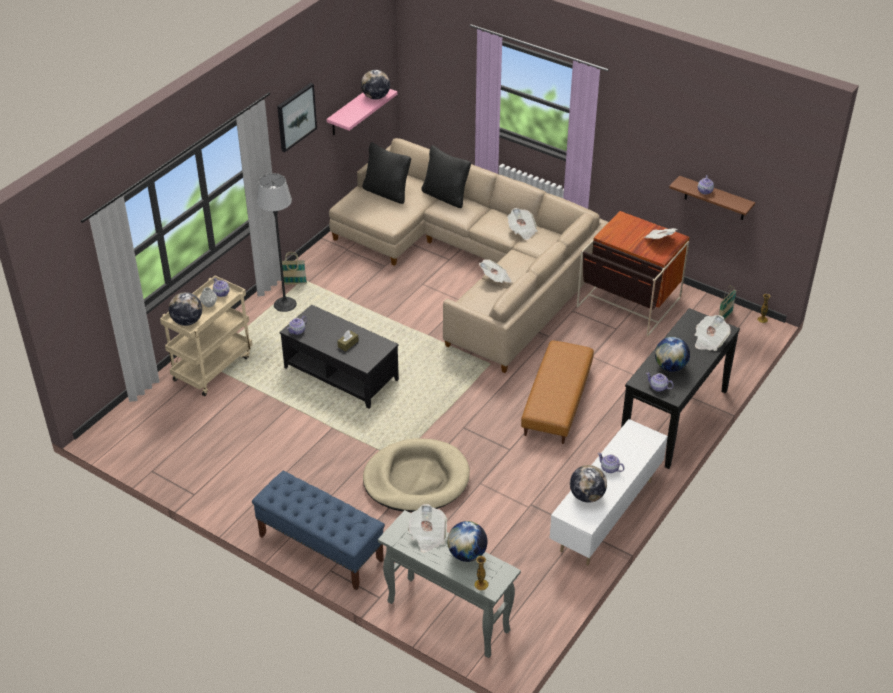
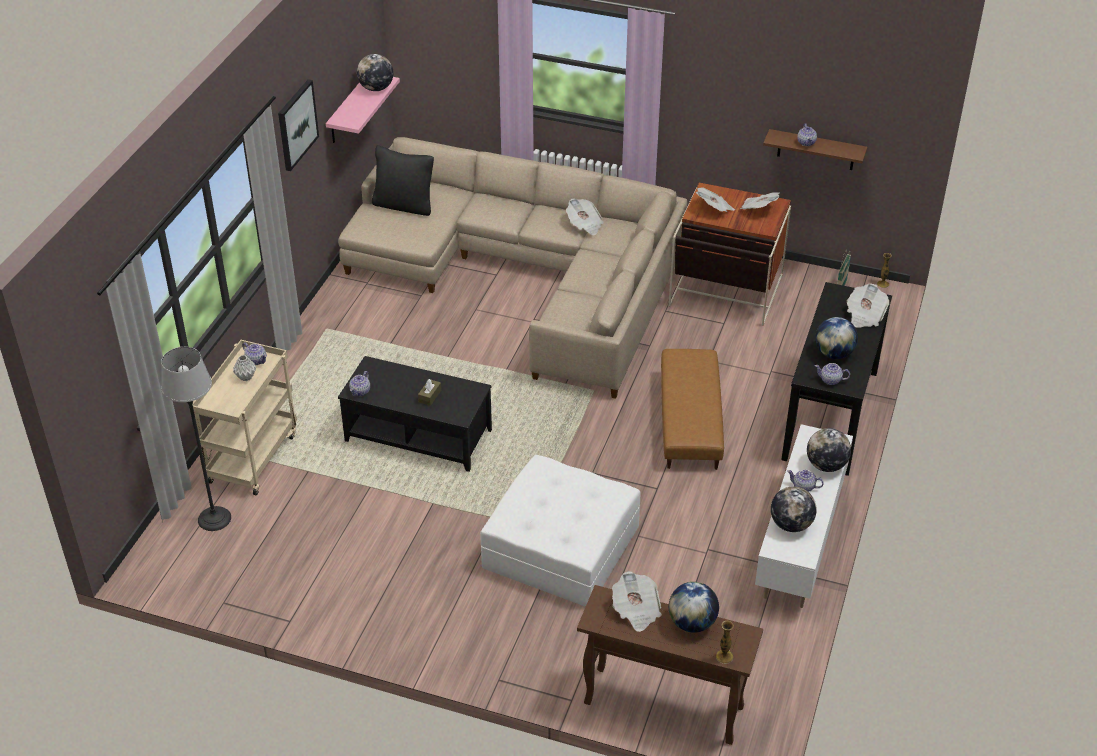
camera: 15 degrees left, 0 degrees up
(187, 321) = (226, 403): globe -> globe (826, 465)
(285, 305) = (315, 363): floor lamp -> floor lamp (214, 519)
(294, 283) = (317, 335): basket -> none
(320, 548) = (475, 654): blue bench -> none
(416, 479) = (560, 546): beige dog bed -> white ottoman
(446, 196) = (477, 198): black pillow -> none
(447, 616) = (662, 705): grey console table -> brown console table
(495, 279) = (576, 287): newspaper -> newspaper (714, 209)

